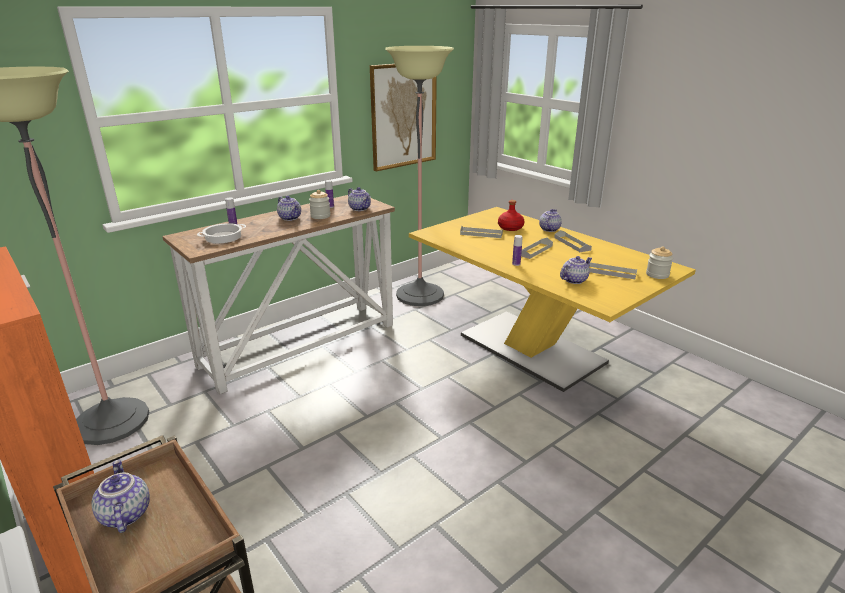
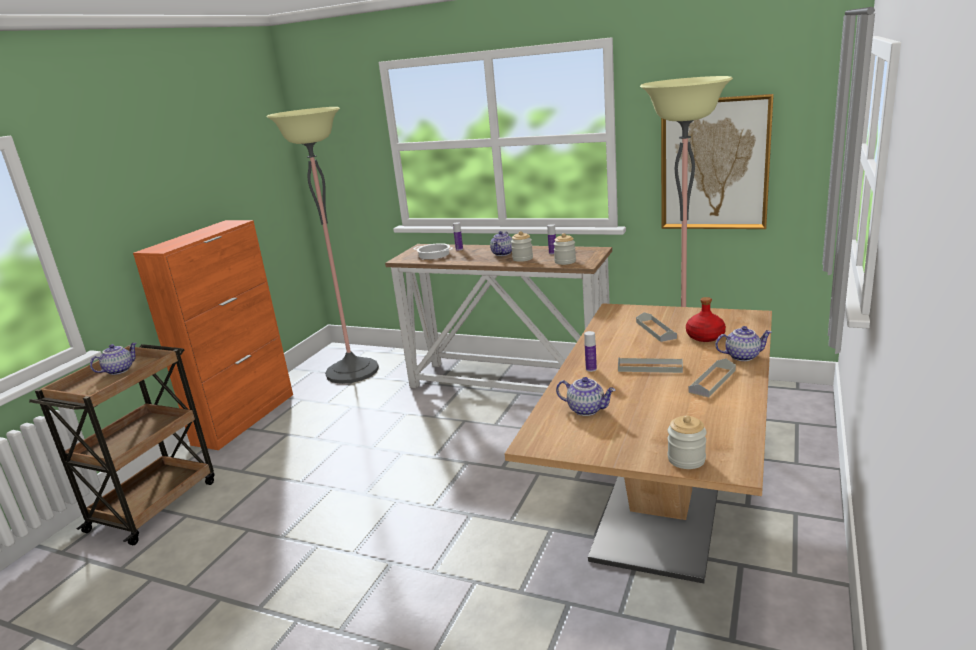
camera: 65 degrees right, 5 degrees down
(360, 208) = (565, 261): teapot -> jar
(531, 348) = (660, 508): yellow dining table -> brown dining table
(610, 272) = (645, 426): grey tray -> none

